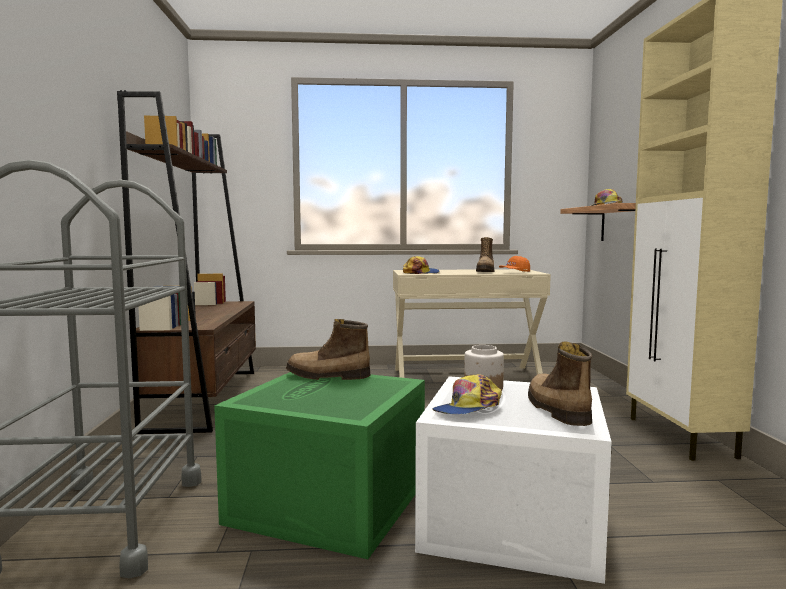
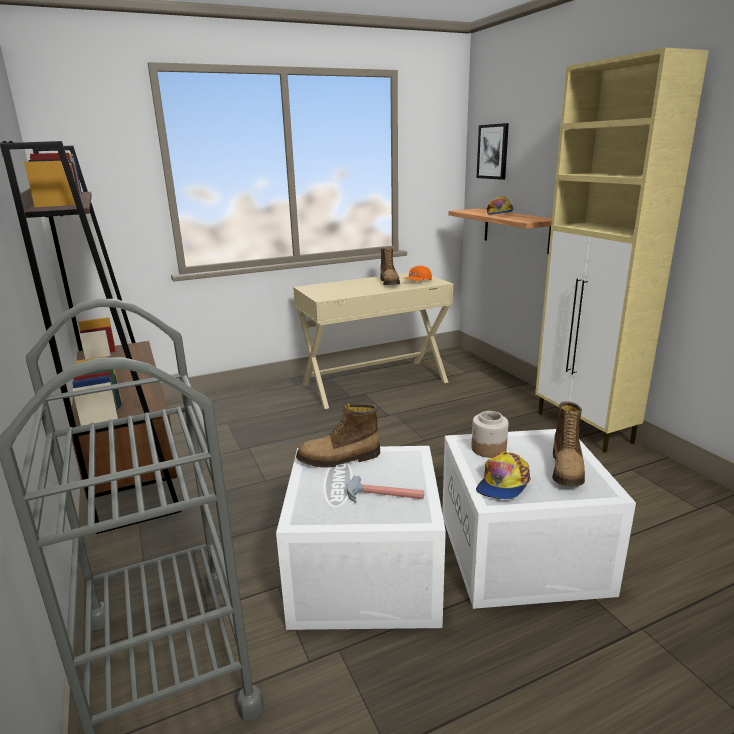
camera: 20 degrees left, 15 degrees up
(330, 503) = (367, 574): green storage box -> white storage box
(338, 400) = (384, 496): none -> hammer
(420, 273) = (333, 294): cap -> none
(556, 410) = (567, 469): boot -> boot turned 135 degrees counterclockwise
(608, 150) = (493, 151): none -> picture

